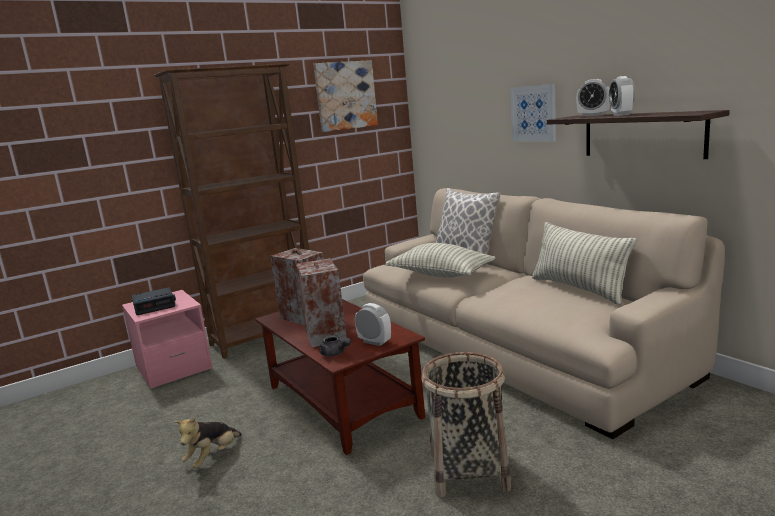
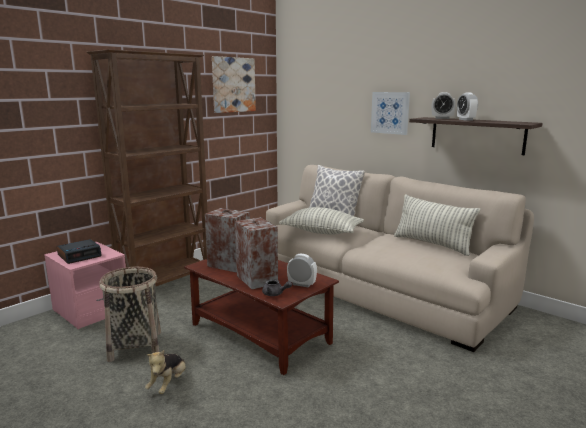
camera: 15 degrees left, 0 degrees up
(468, 471) = (384, 381): basket -> basket (135, 346)

